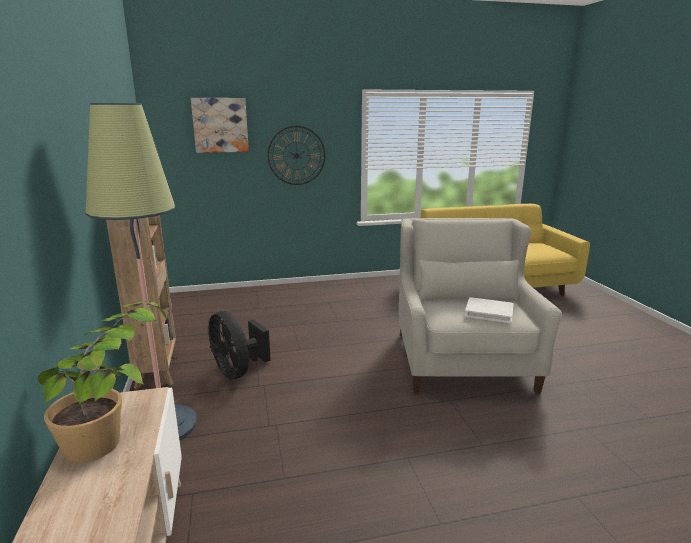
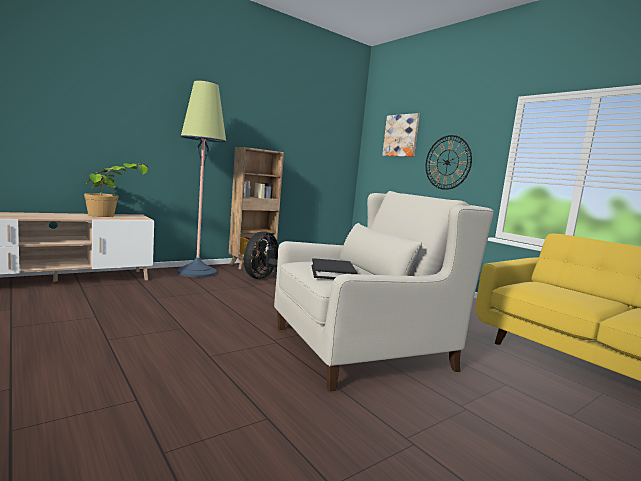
camera: 65 degrees right, 10 degrees down
(489, 312) = (333, 273): white book -> black book

